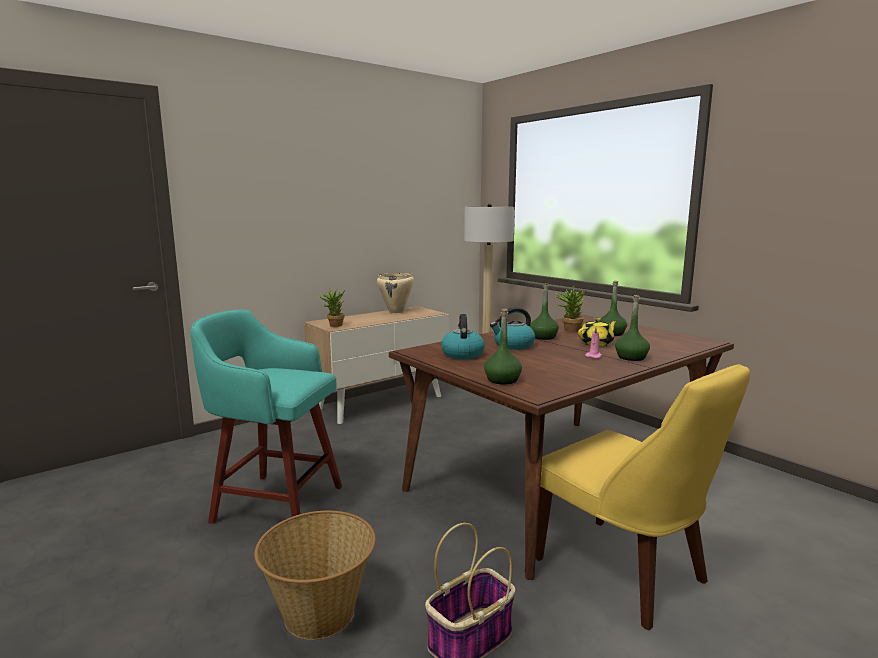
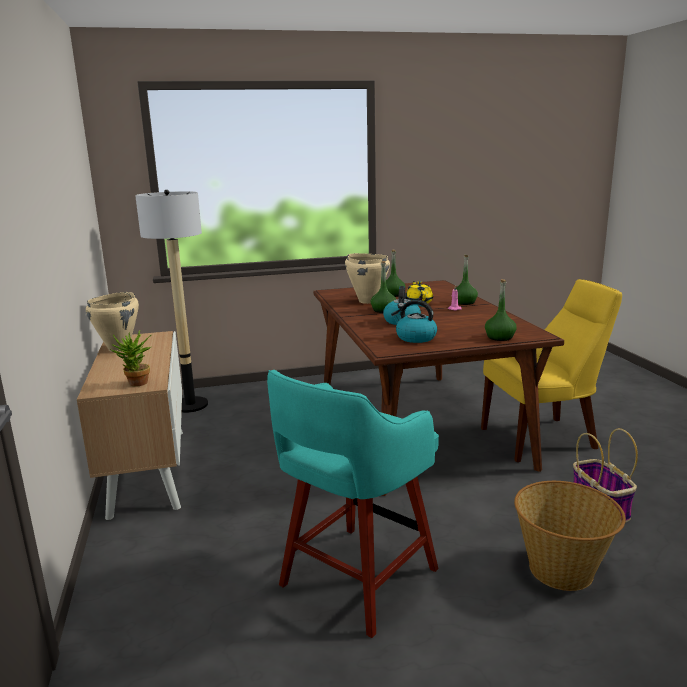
camera: 65 degrees left, 5 degrees up
(569, 330) = (367, 301): potted plant -> beige cooking pot

